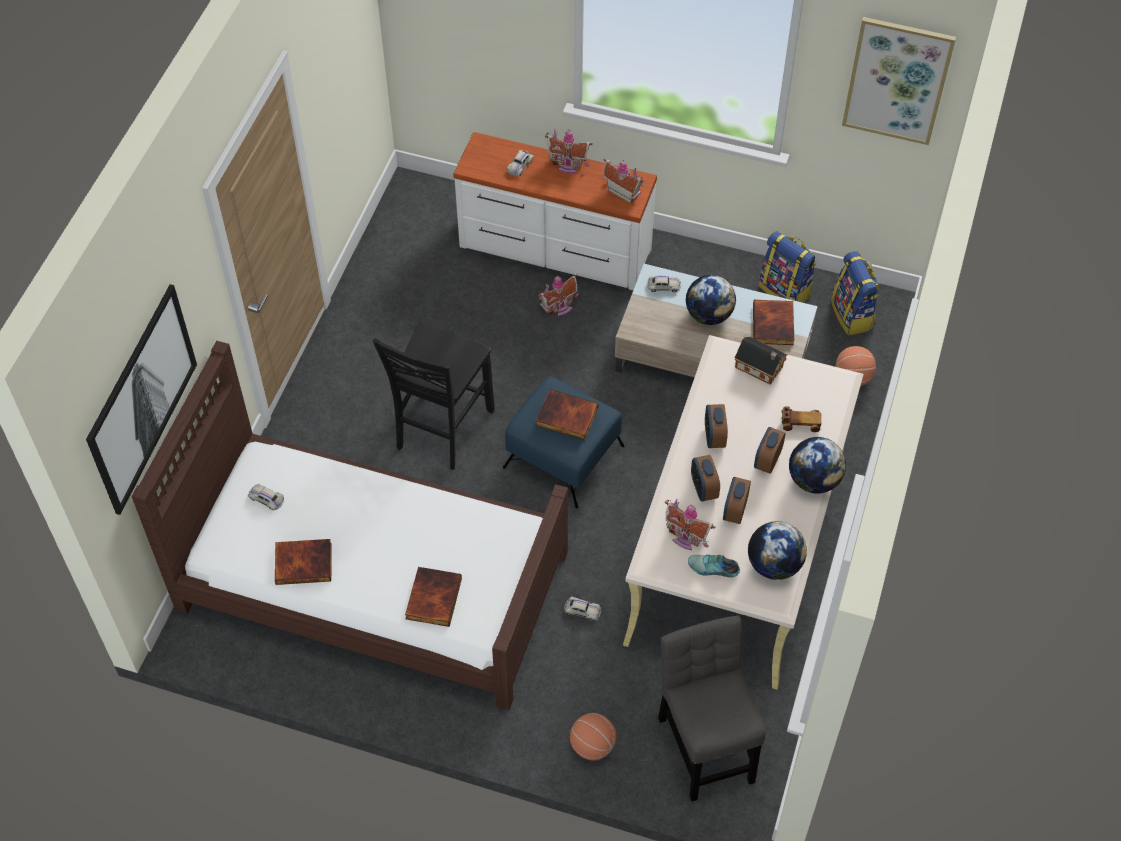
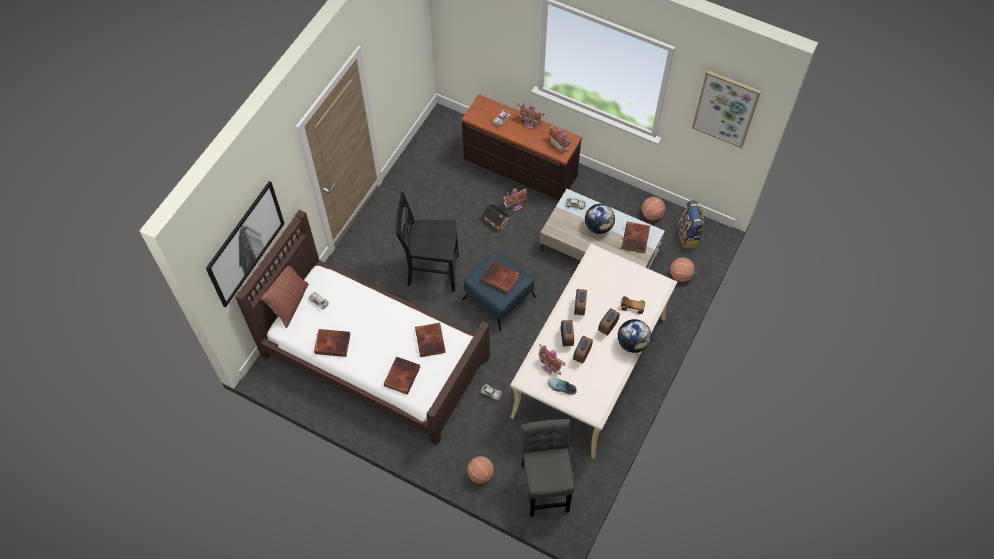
camera: 10 degrees right, 5 degrees up
(215, 509) = (289, 303): none -> pillow
(442, 430) = (431, 271): black chair -> black chair turned 60 degrees clockwise
(471, 533) = (431, 341): none -> book
(554, 249) = (519, 168): white dresser -> brown dresser
(760, 368) = (616, 269): toy house -> toy house (497, 221)
(774, 565) = (597, 391): globe -> none
(785, 290) = (652, 214): backpack -> basketball

